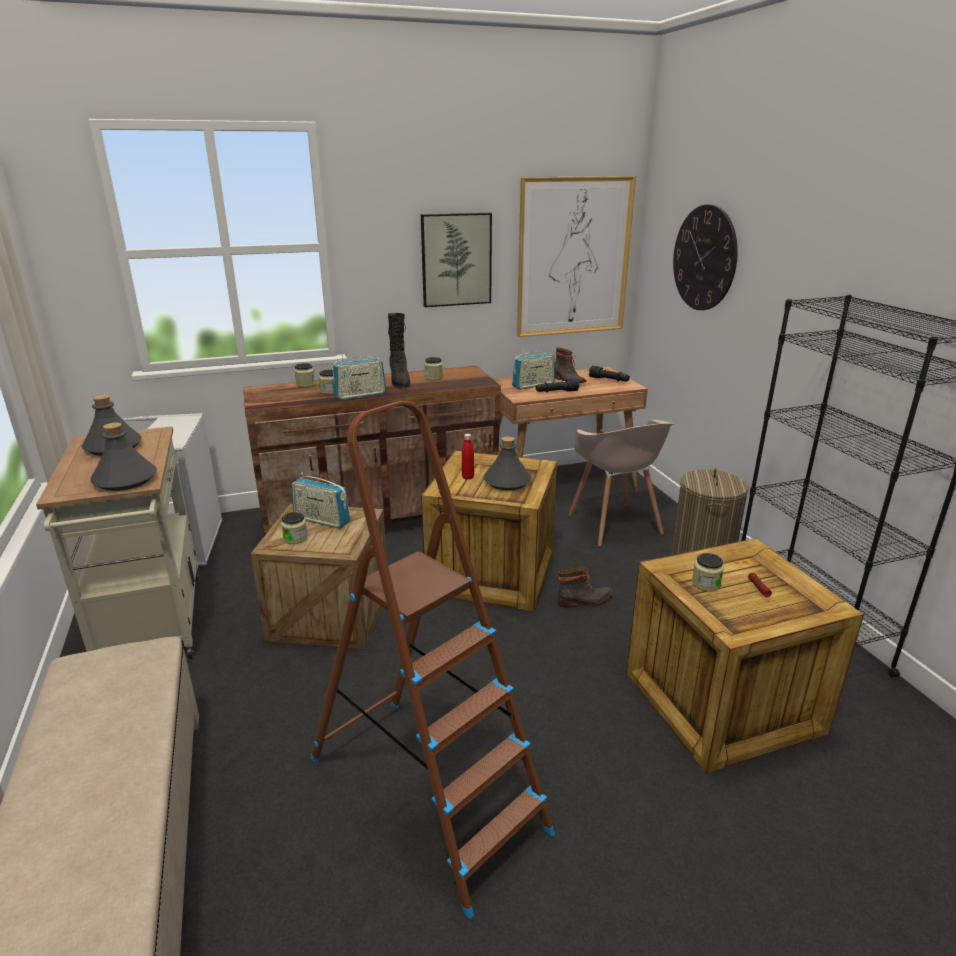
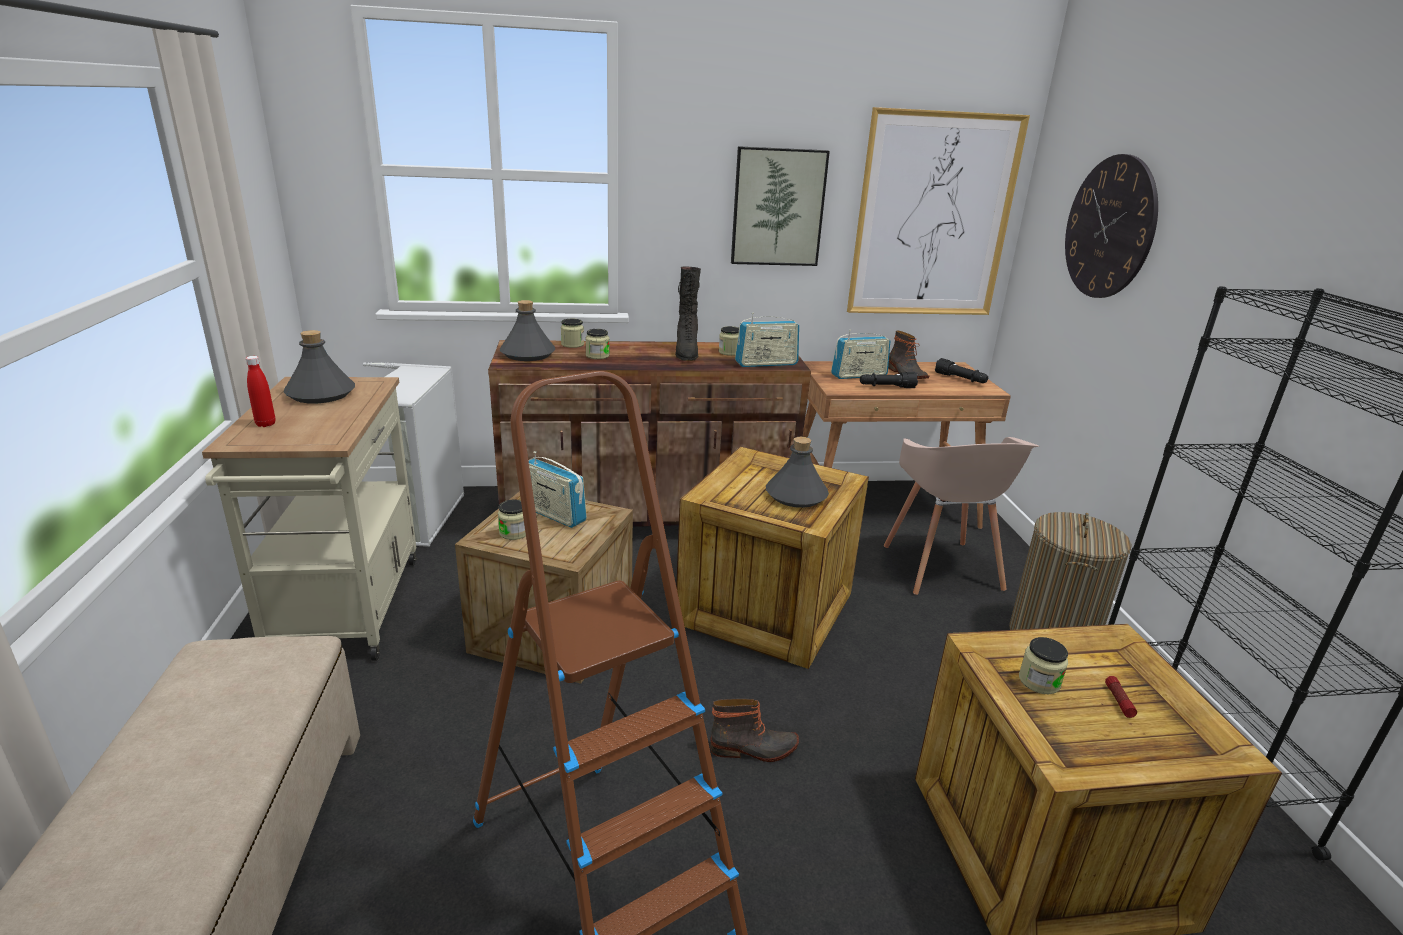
camera: 10 degrees right, 0 degrees up
(125, 480) = (313, 435): grey bottle -> grey bottle (527, 354)
(360, 395) = (632, 364): radio -> radio (766, 364)
(468, 477) = (747, 483): red bottle -> red bottle (265, 424)
(585, 601) = (879, 666): boot -> boot (754, 749)

